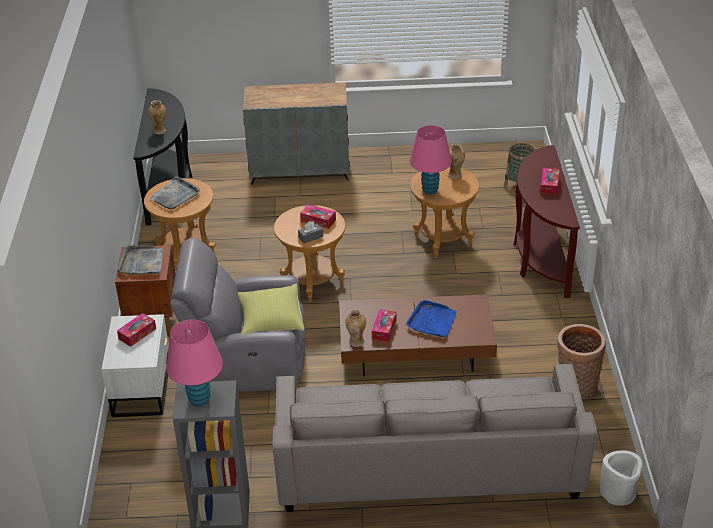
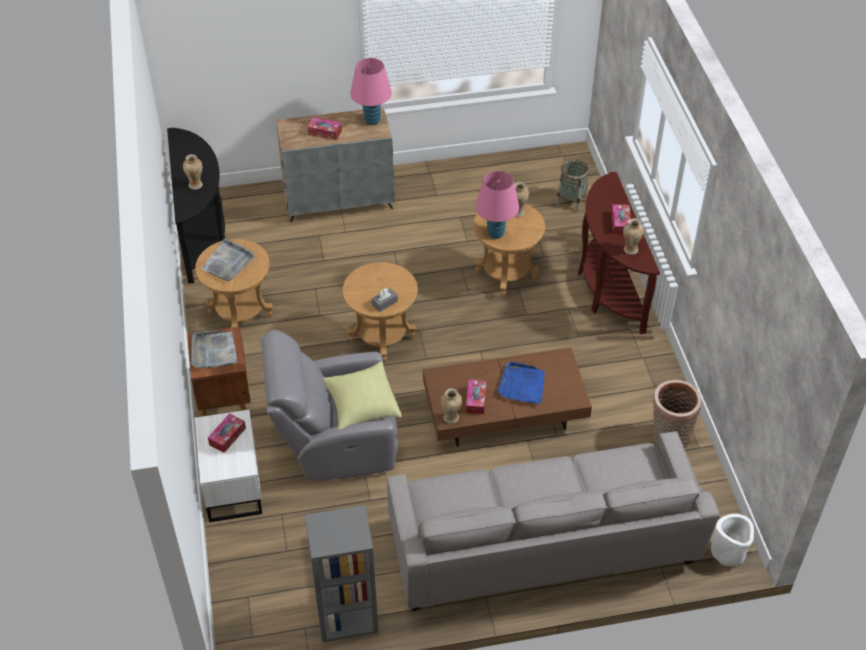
camera: 10 degrees left, 10 degrees up
(199, 400) = (333, 533): pink table lamp -> pink table lamp (372, 120)
(318, 220) = (388, 282): tissue box -> tissue box (325, 132)
(554, 206) = (630, 249): none -> vase

